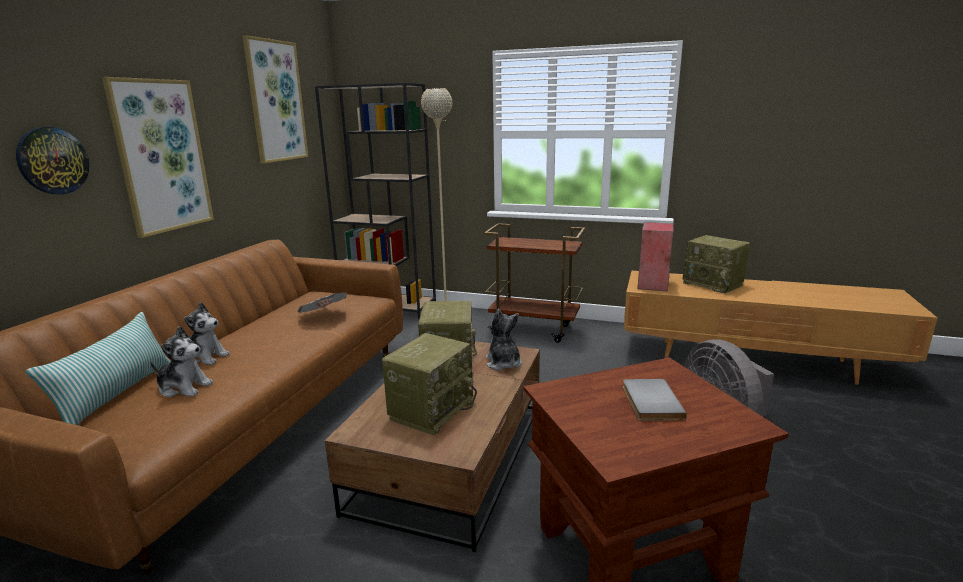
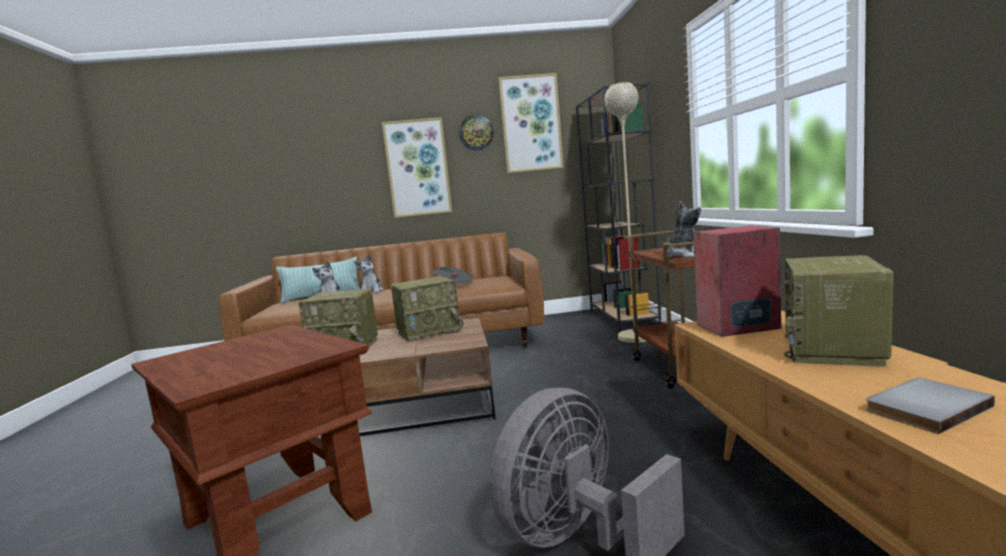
camera: 65 degrees right, 10 degrees down
(52, 161) = (349, 170): wall clock -> wall clock (476, 132)
(503, 363) = (442, 343): plush toy -> plush toy (683, 256)
(649, 402) = (257, 353): grey book -> grey book (923, 407)

